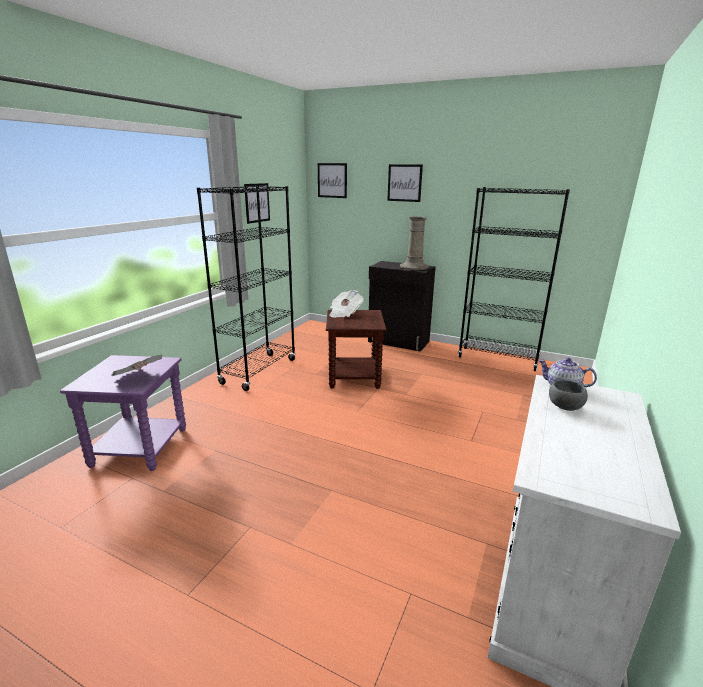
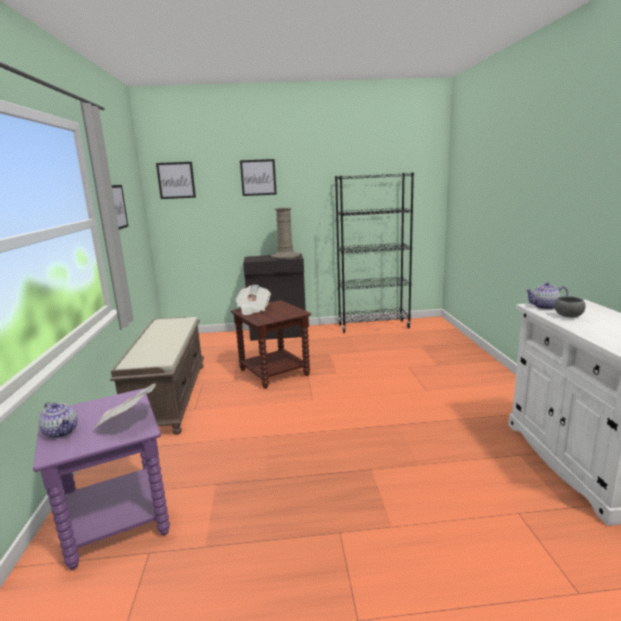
camera: 30 degrees left, 5 degrees down
(100, 372) = (61, 432): none -> teapot
(259, 371) = (169, 396): black bookcase -> brown bench

